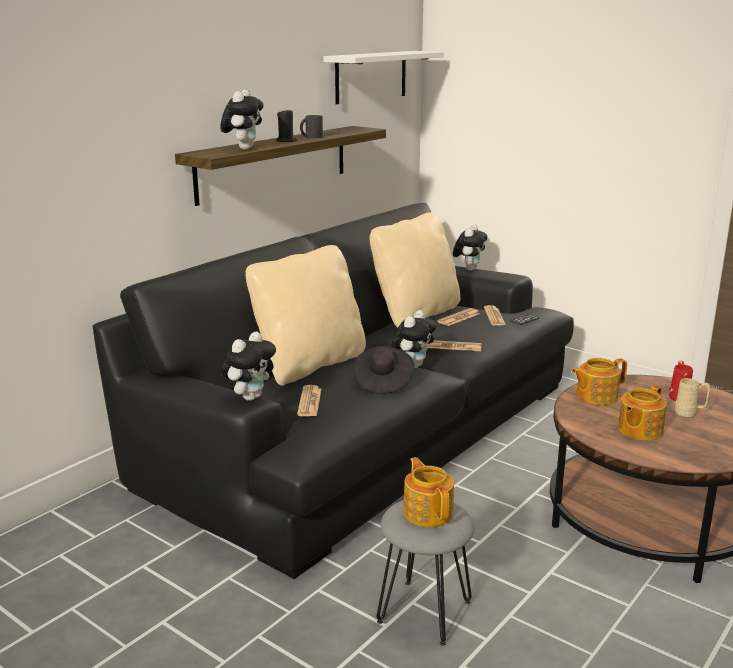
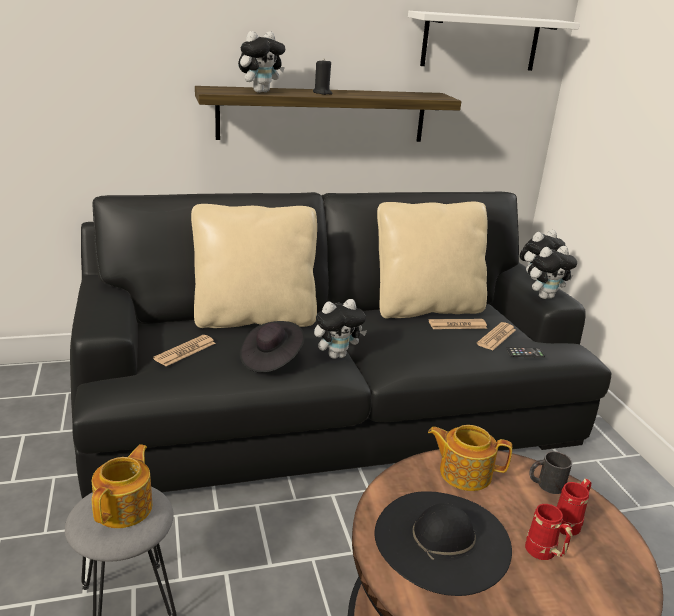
camera: 35 degrees right, 5 degrees up
(250, 397) = (115, 325): plush toy -> plush toy (545, 296)
(311, 137) = (357, 94): black mug -> black mug (545, 484)
(454, 346) = (401, 352): newspaper -> none
(639, 430) = (442, 540): teapot -> black hat
(690, 414) = (544, 554): beige mug -> red mug

